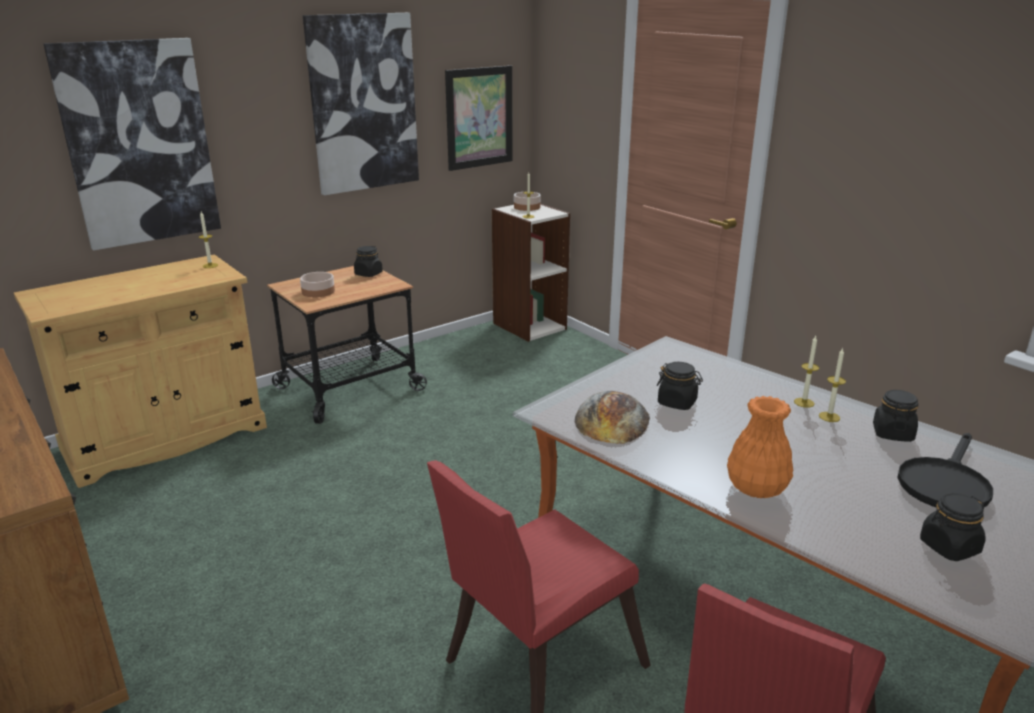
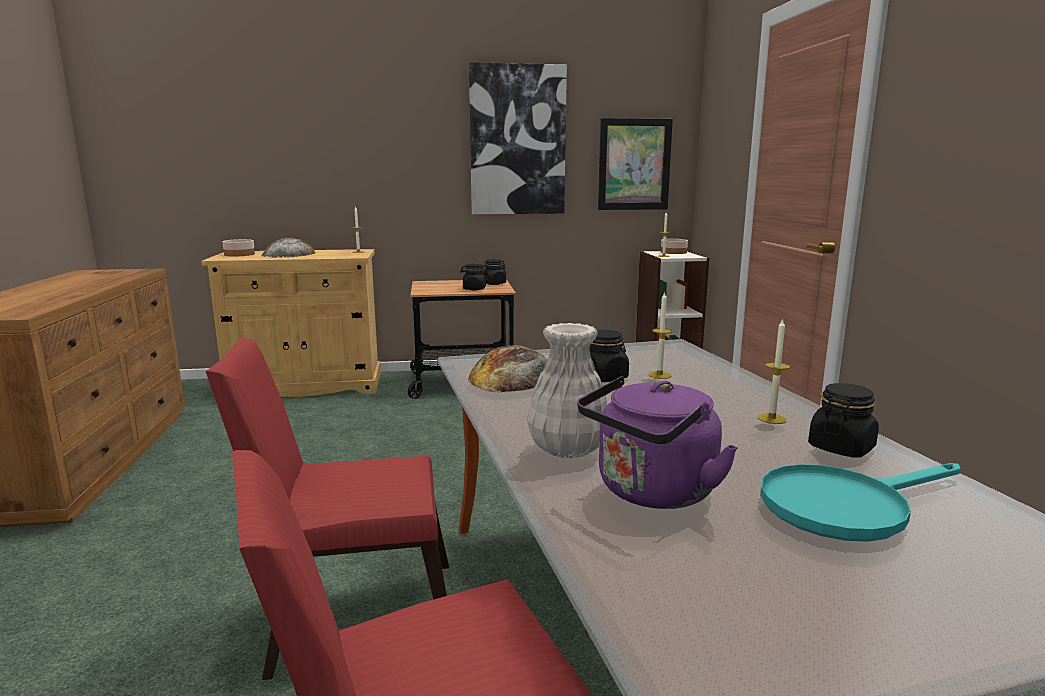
camera: 30 degrees right, 10 degrees down
(126, 285) = (288, 254): none -> bread
(139, 143) = (327, 154): picture -> none
(318, 291) = (439, 287): bowl -> bowl (239, 254)
(757, 488) = (569, 449): orange vase -> white vase
(804, 402) = (758, 403): candle -> candle (659, 375)
(849, 510) = (651, 493): none -> purple kettle
(944, 483) = (845, 505): black frying pan -> turquoise frying pan
(949, 547) = (737, 565): black jar -> black jar (474, 289)

